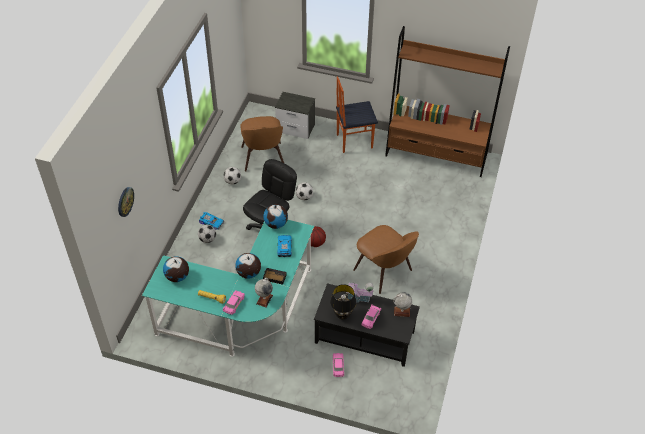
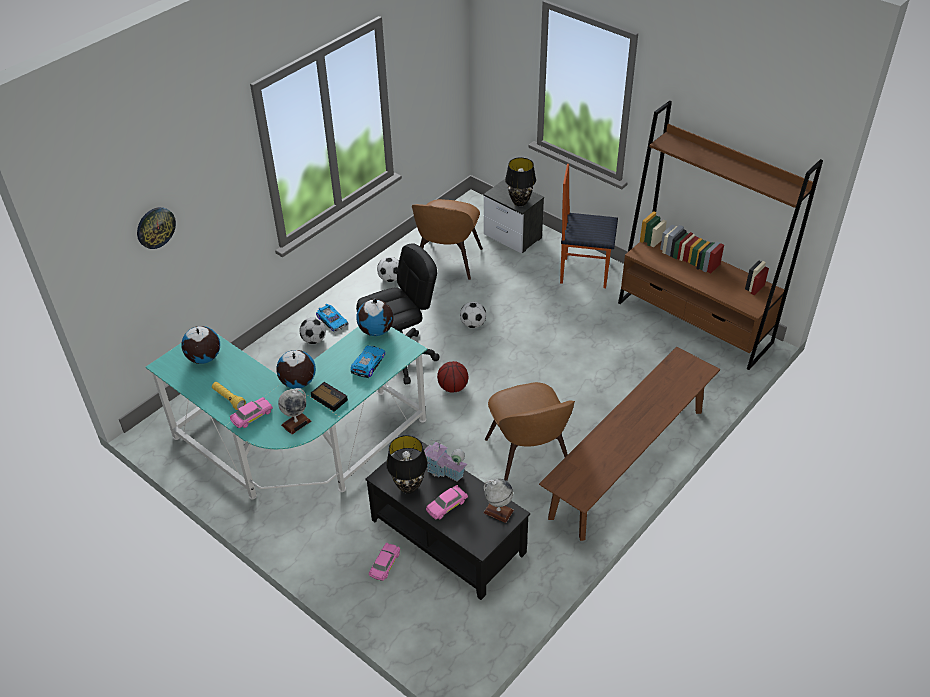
camera: 25 degrees right, 5 degrees down
(302, 106) = (519, 202): none -> black table lamp
(442, 256) = (628, 462): none -> brown bench

